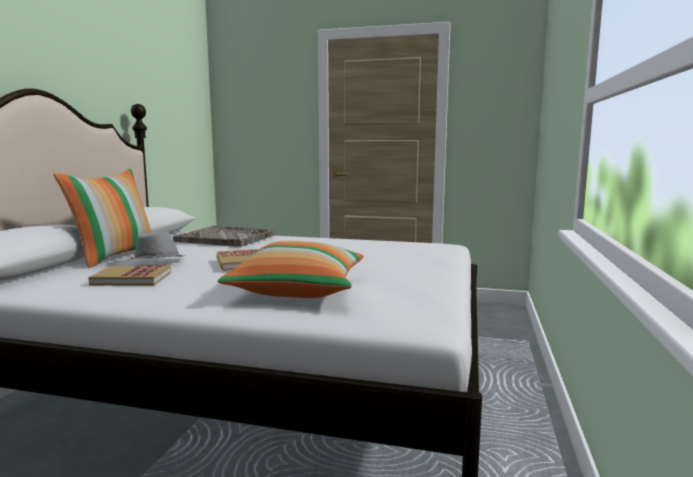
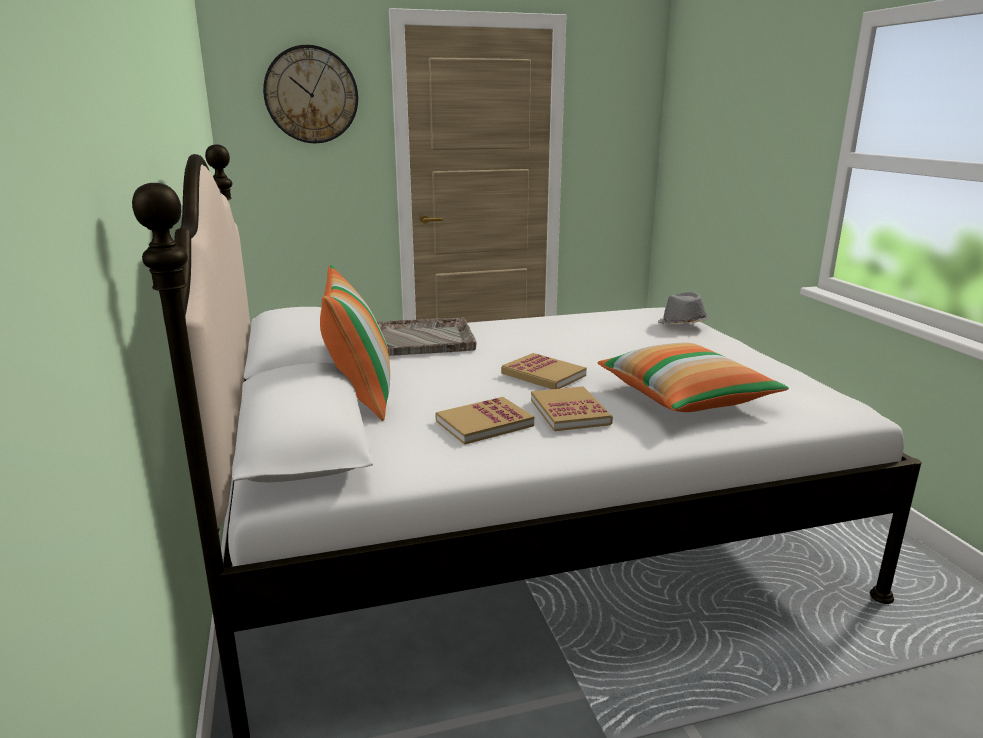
camera: 30 degrees left, 10 degrees up
(157, 263) = (444, 394): grey hat -> grey hat (682, 325)
(195, 282) = (570, 412): none -> book
(267, 89) = (311, 95): none -> wall clock

